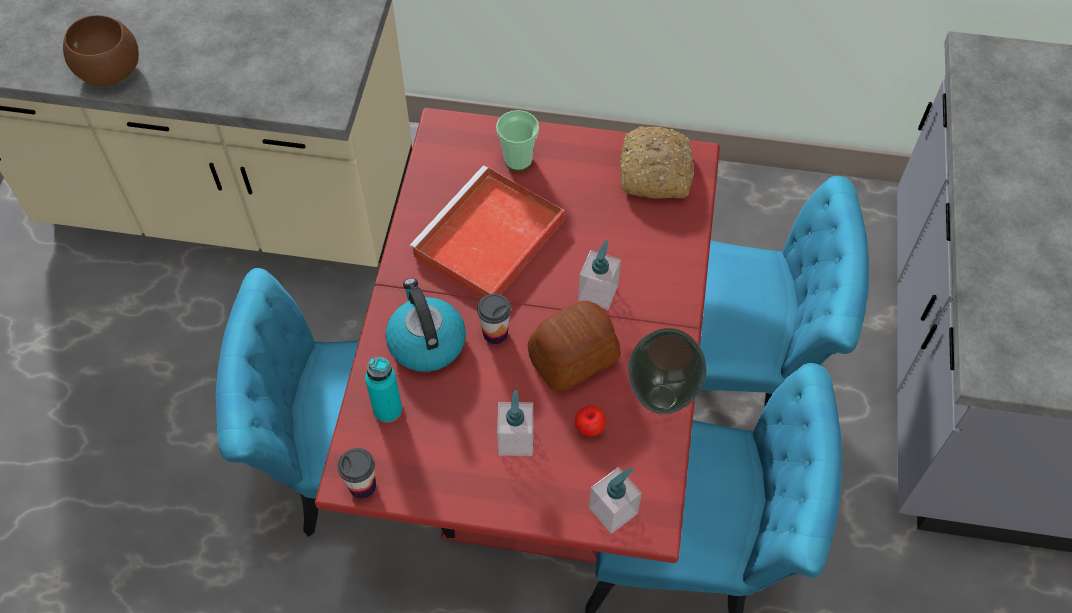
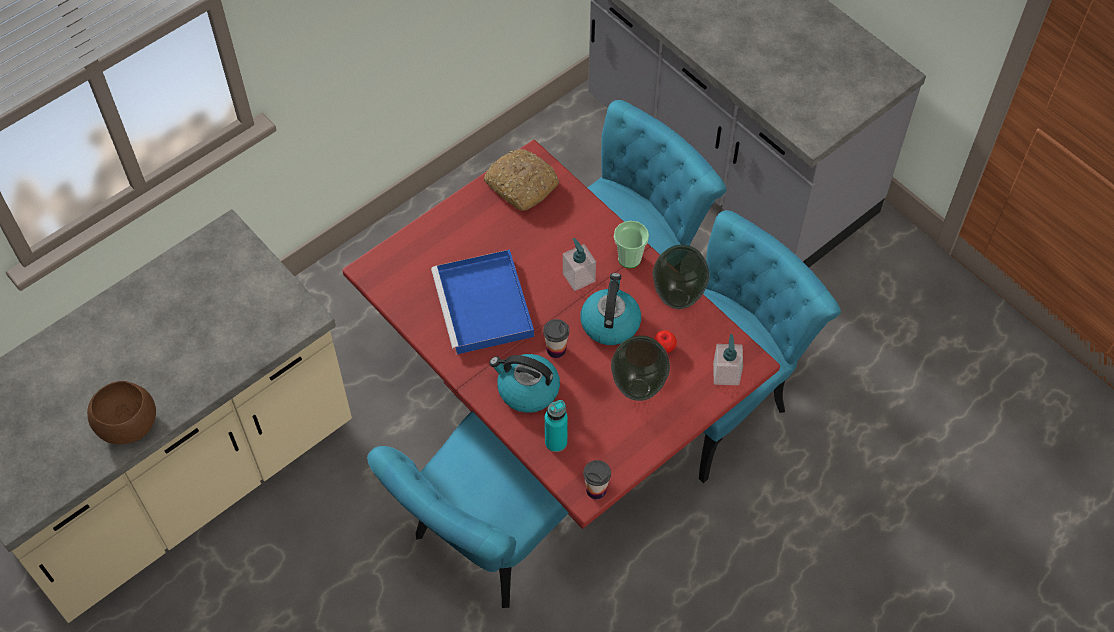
camera: 50 degrees left, 0 degrees up
(488, 240) = (484, 306): red tray -> blue tray
(516, 440) = (638, 389): soap dispenser -> vase
(518, 159) = (439, 247): cup -> cup (629, 258)
(572, 357) = (610, 322): bread -> kettle

